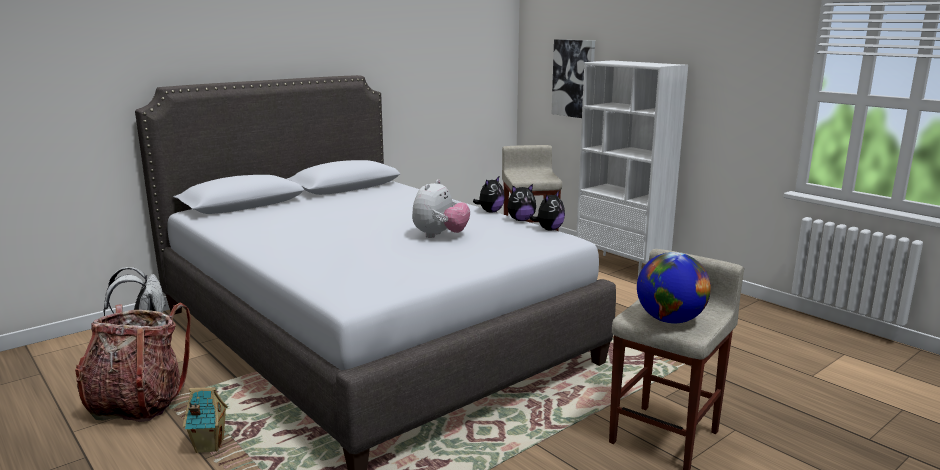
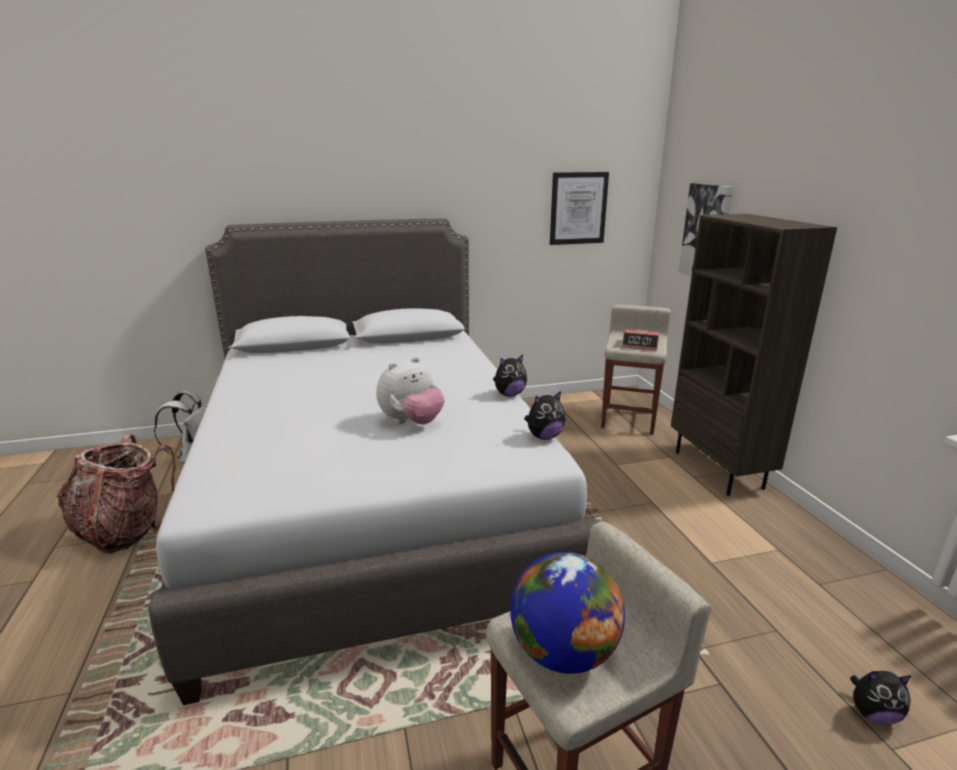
camera: 25 degrees right, 5 degrees up
(208, 446) = (120, 603): toy house -> none
(461, 63) = (578, 208): none -> picture
(520, 220) = (528, 414): plush toy -> plush toy (873, 713)
(537, 177) = (640, 345): none -> alarm clock
(622, 267) = (719, 470): white bookcase -> brown bookcase

